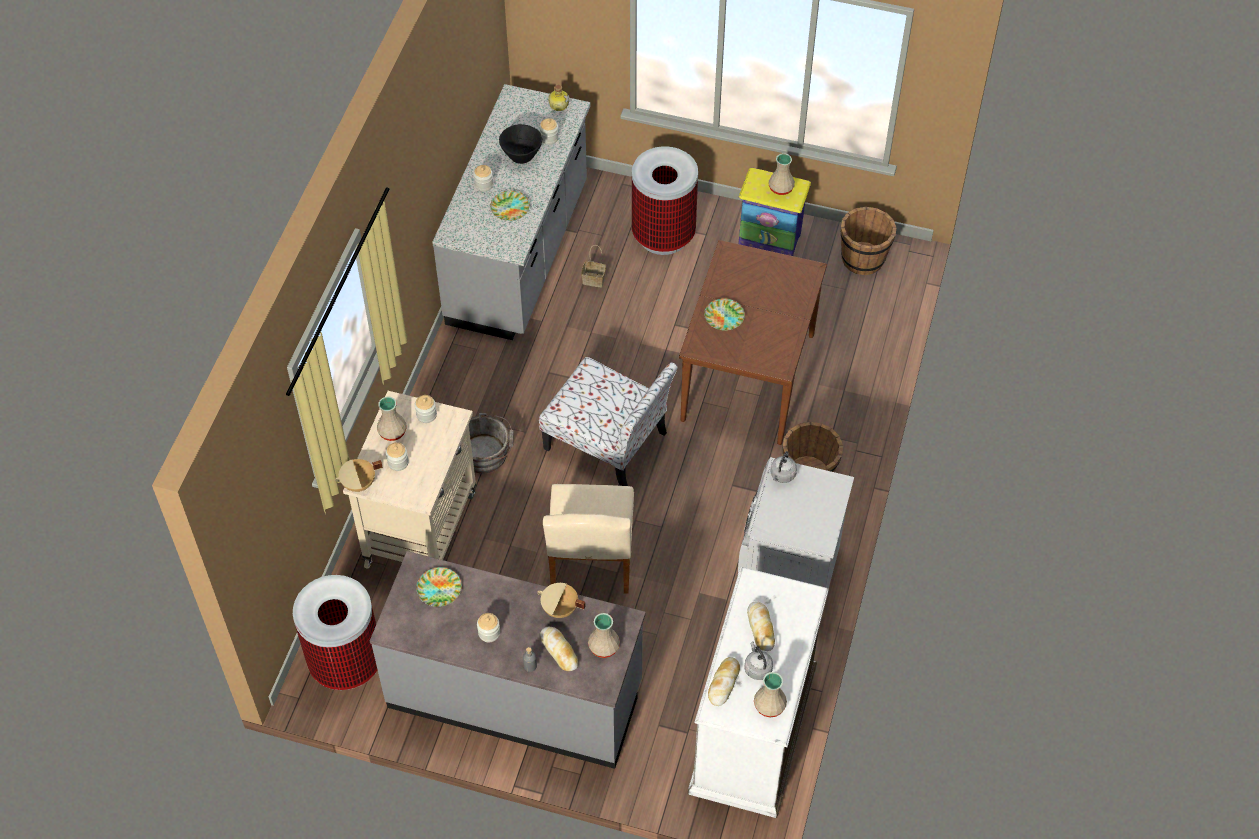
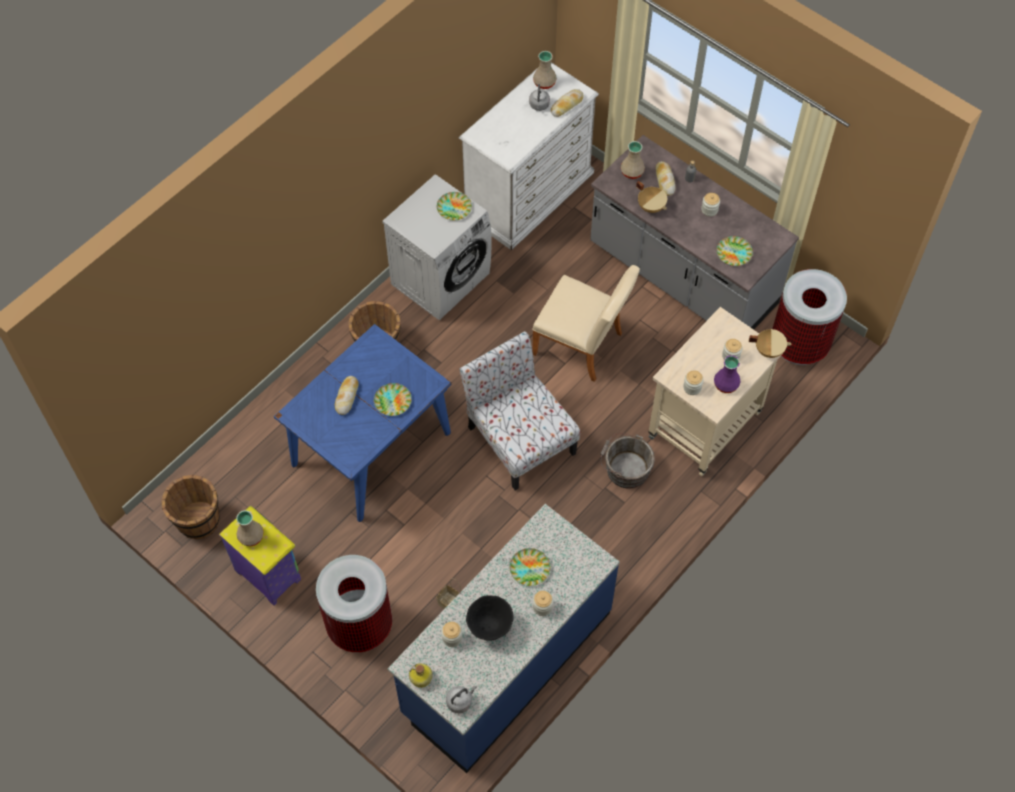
camera: 155 degrees left, 5 degrees up
(393, 431) = (725, 384): beige vase -> purple vase
(519, 255) = (505, 662): grey counter -> blue counter
(590, 563) = (583, 346): beige chair -> beige chair turned 90 degrees clockwise
(748, 375) = (370, 449): brown dining table -> blue dining table
(761, 628) = (522, 127): bread -> bread (347, 397)
(782, 475) = (434, 241): grey kettle -> grey kettle (460, 701)
(785, 522) = (454, 208): none -> plate

